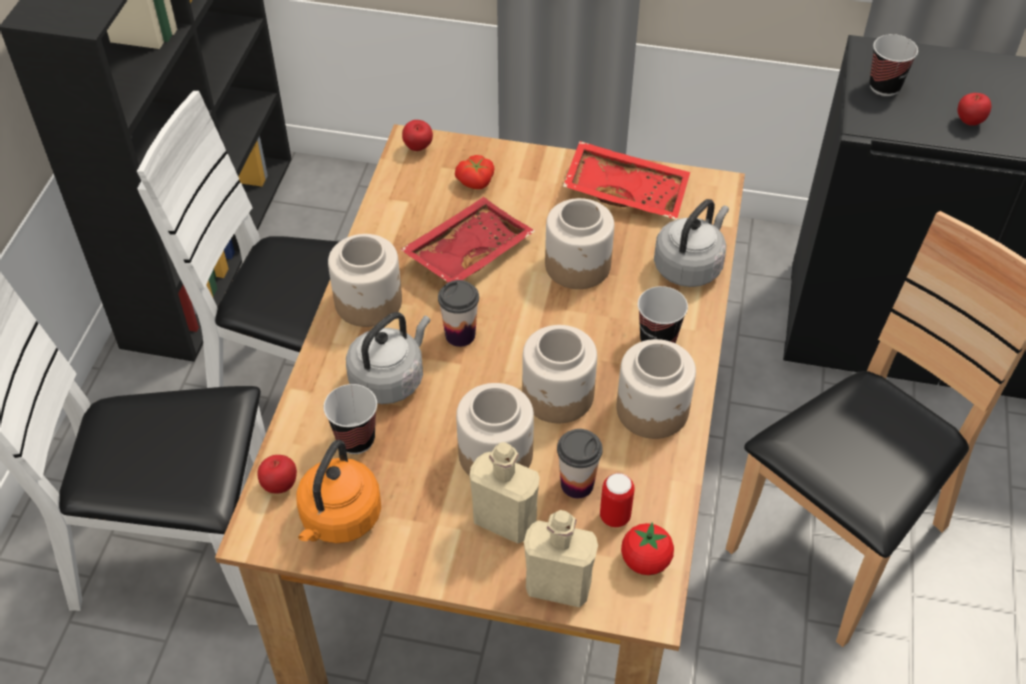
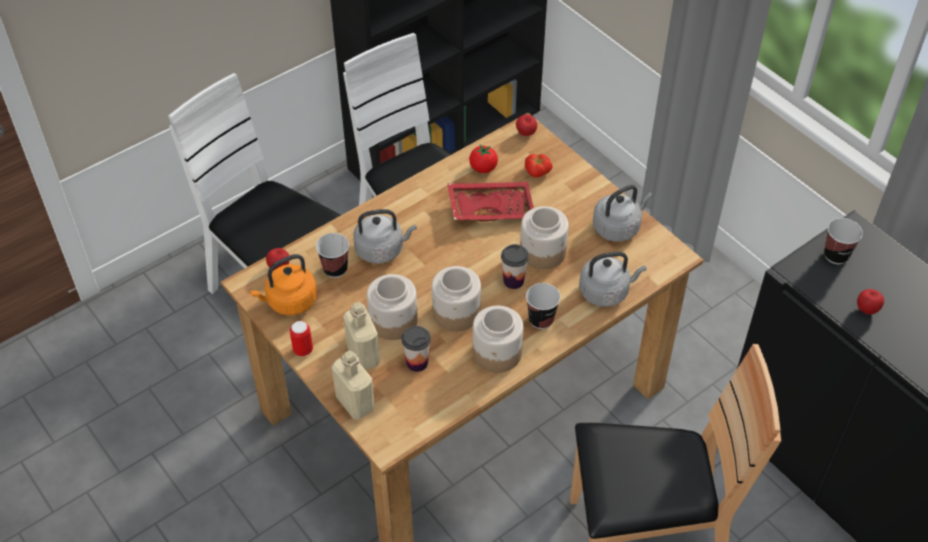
camera: 40 degrees right, 0 degrees up
(369, 301) = (412, 203): jar -> none
(460, 335) = (440, 250): cup -> cup (513, 281)
(615, 516) = (418, 391): can -> can (303, 350)
(626, 191) = (618, 227): red tray -> grey kettle
(645, 561) = (410, 422): tomato -> tomato (483, 168)

